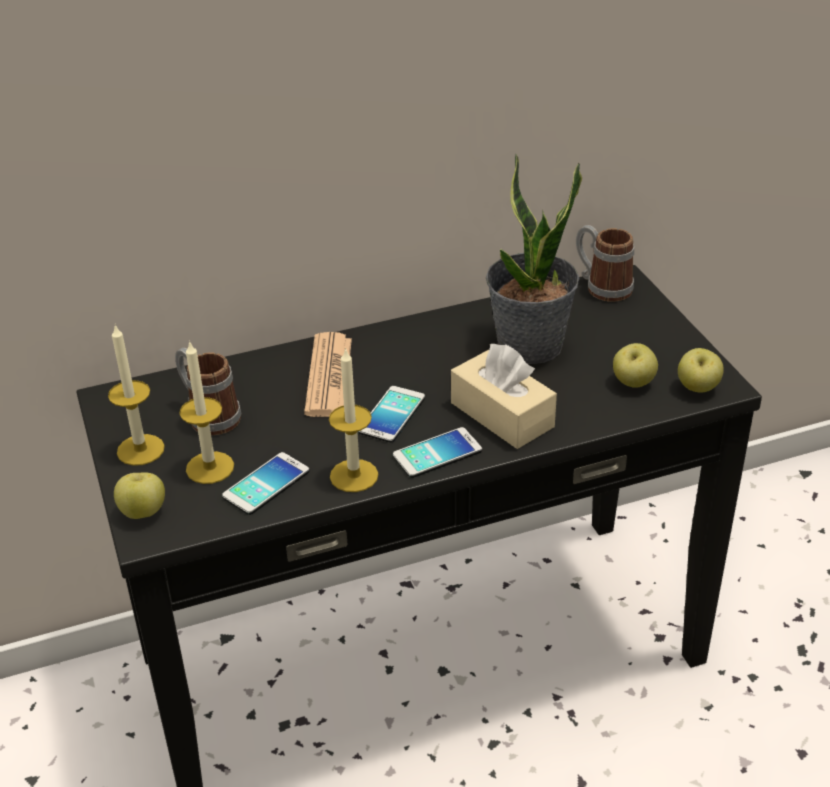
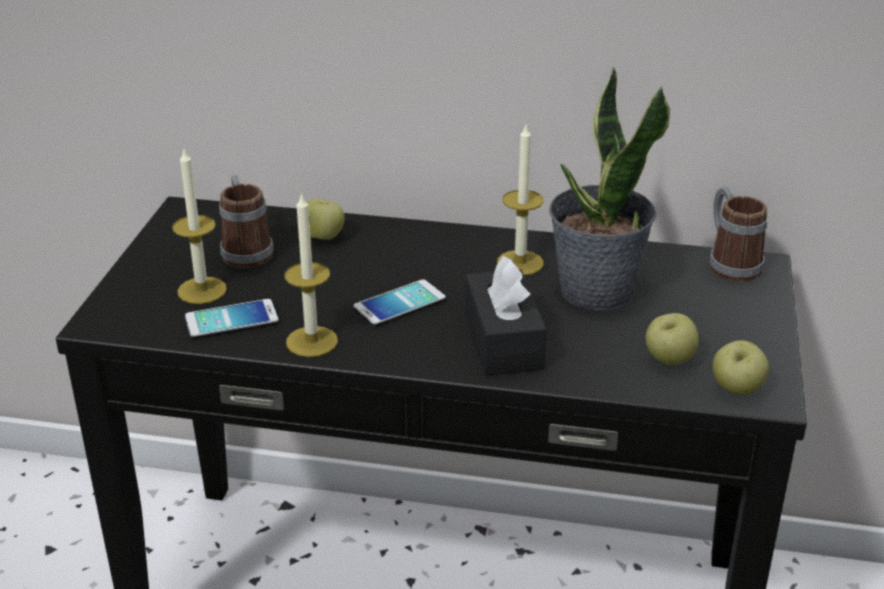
camera: 30 degrees right, 5 degrees down
(140, 450) = (164, 257): candle -> candle (520, 263)
(143, 512) = (114, 304): apple -> apple (323, 238)
(329, 376) = (378, 253): newspaper -> none
(437, 453) = (405, 351): phone -> none
(502, 415) = (503, 341): beige tissue box -> black tissue box

